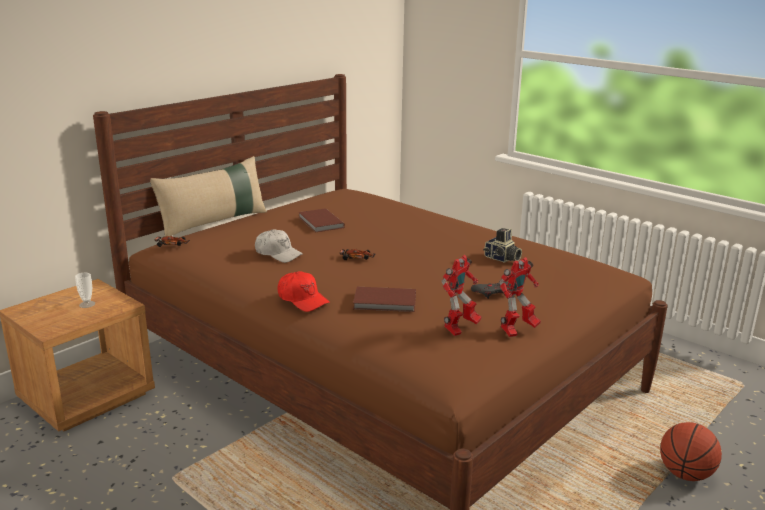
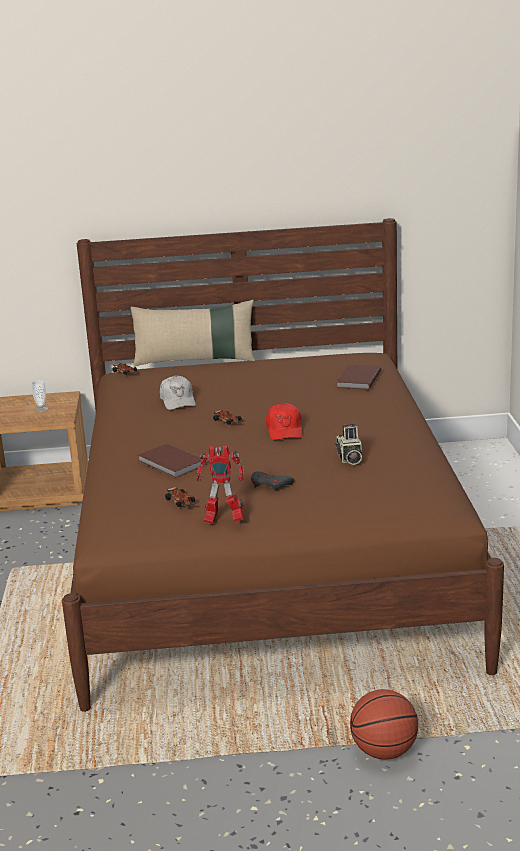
camera: 45 degrees right, 0 degrees up
(302, 299) = (122, 443): red cap -> red cap (285, 430)
(320, 223) = (266, 381): brown book -> brown book (357, 379)
(460, 329) = (180, 502): toy robot -> toy car

